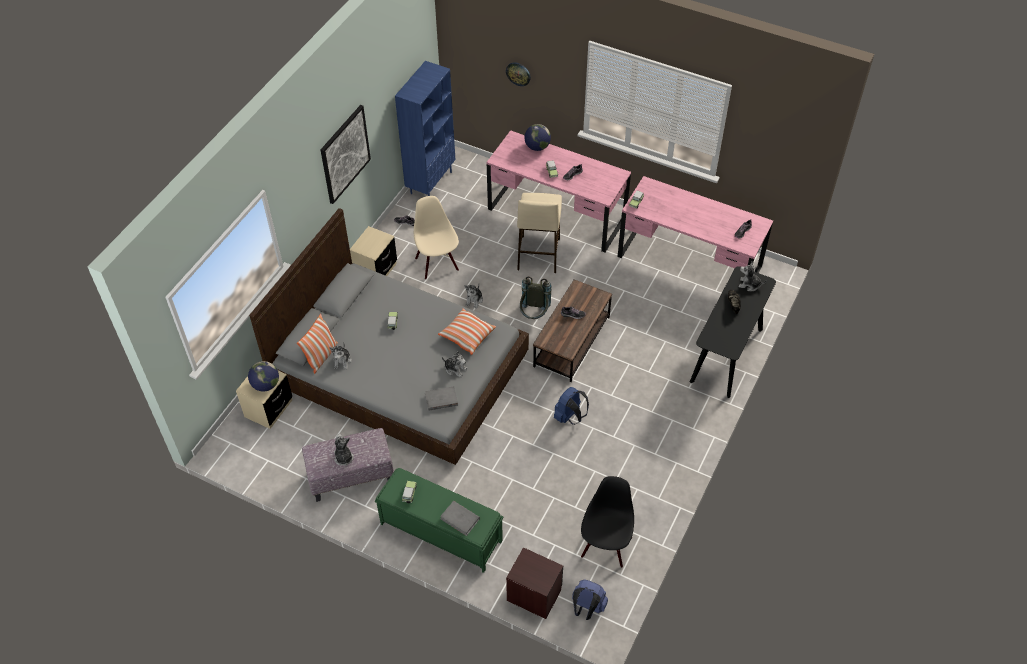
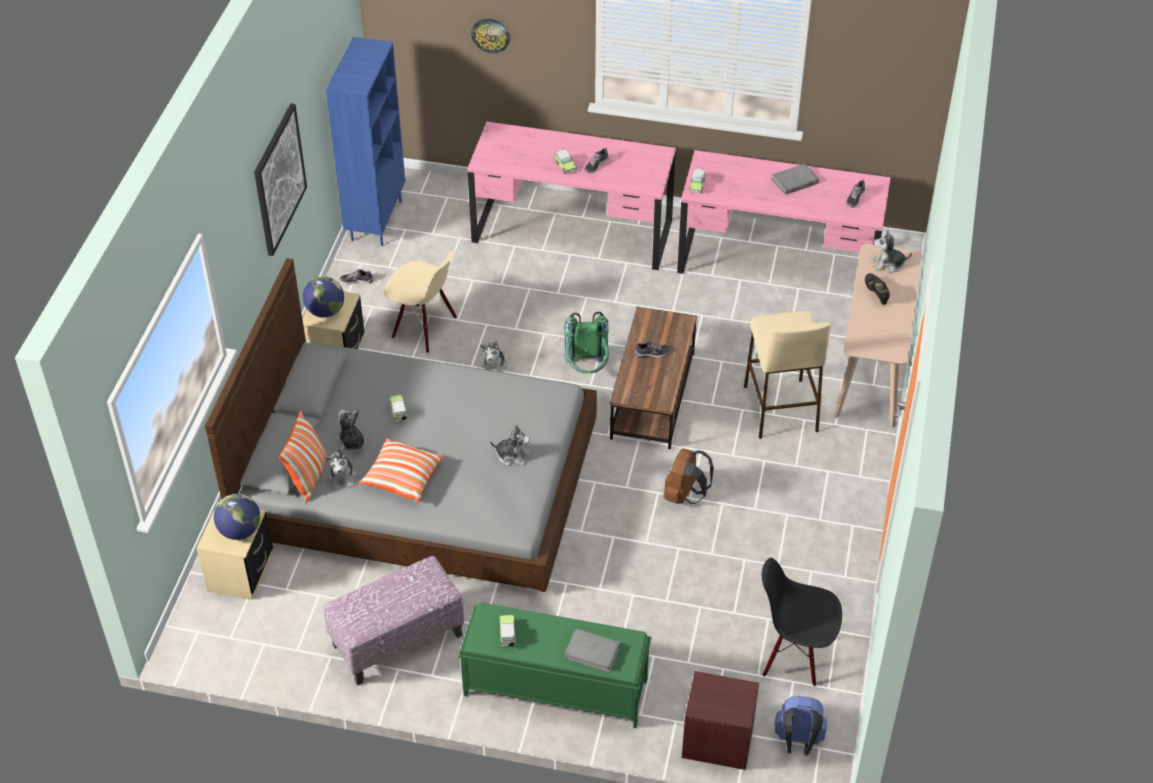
camera: 15 degrees left, 5 degrees down
(343, 457) = (391, 606): plush toy -> plush toy (351, 443)
(437, 264) = (424, 328): beige chair -> beige chair turned 150 degrees clockwise
(441, 400) = (506, 500): grey book -> grey book (794, 181)
(467, 336) = (513, 408): pillow -> pillow (402, 478)
(534, 315) = (587, 371): grey backpack -> green backpack
(537, 147) = (533, 137): globe -> globe (325, 311)
(538, 254) = (565, 289): beige stool -> beige stool (780, 409)
(570, 417) = (685, 495): blue backpack -> brown backpack
(605, 546) = (794, 655): black chair -> black chair turned 75 degrees counterclockwise
(727, 355) = (872, 373): black console table -> beige console table

